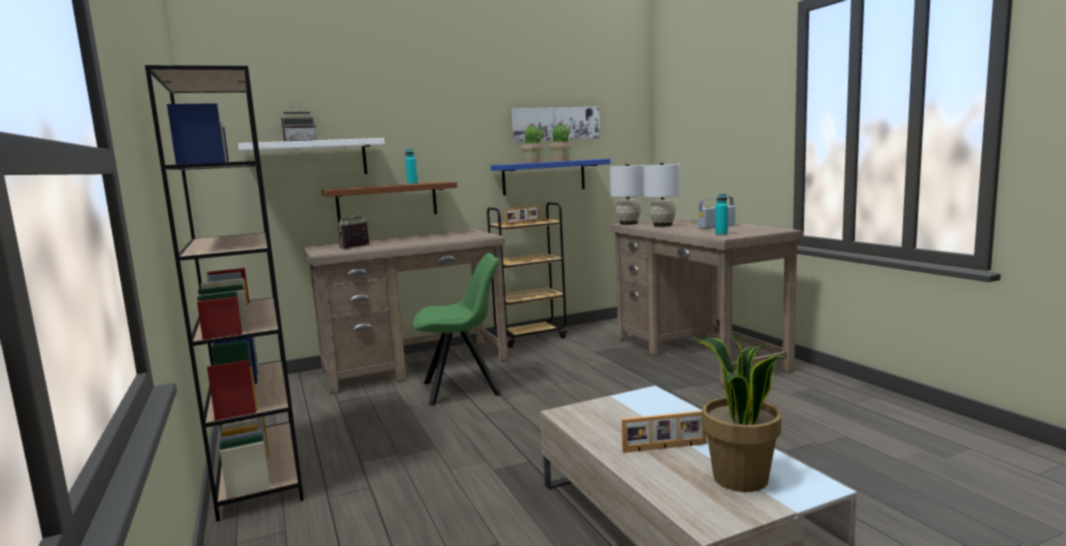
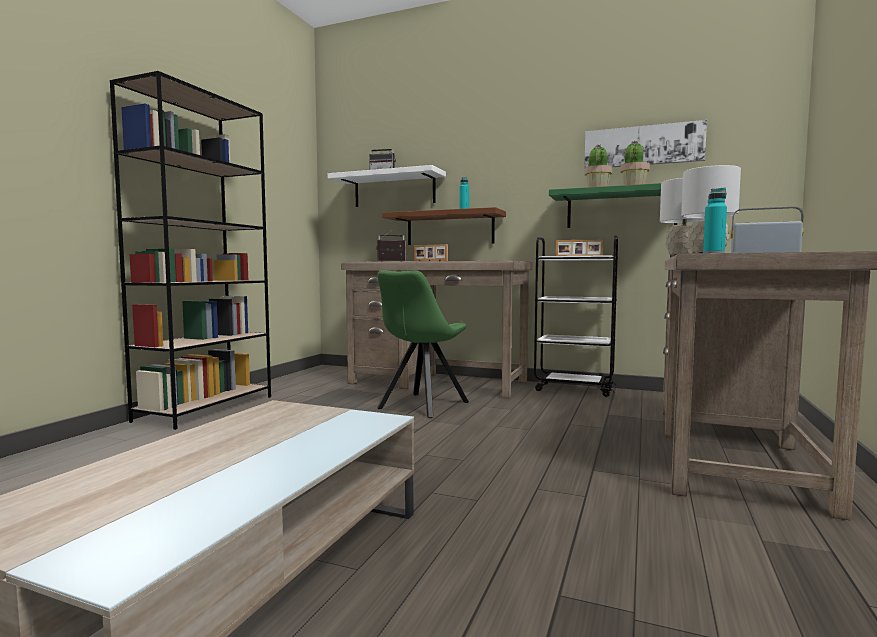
camera: 45 degrees right, 5 degrees down
(462, 389) = (422, 405): green chair -> green chair turned 90 degrees clockwise
(531, 338) = (575, 389): brown cart -> white cart
(544, 177) = (620, 209): blue shelf -> green shelf
(665, 448) = (211, 456): picture frame -> picture frame (430, 261)
(739, 479) = (126, 510): potted plant -> none

